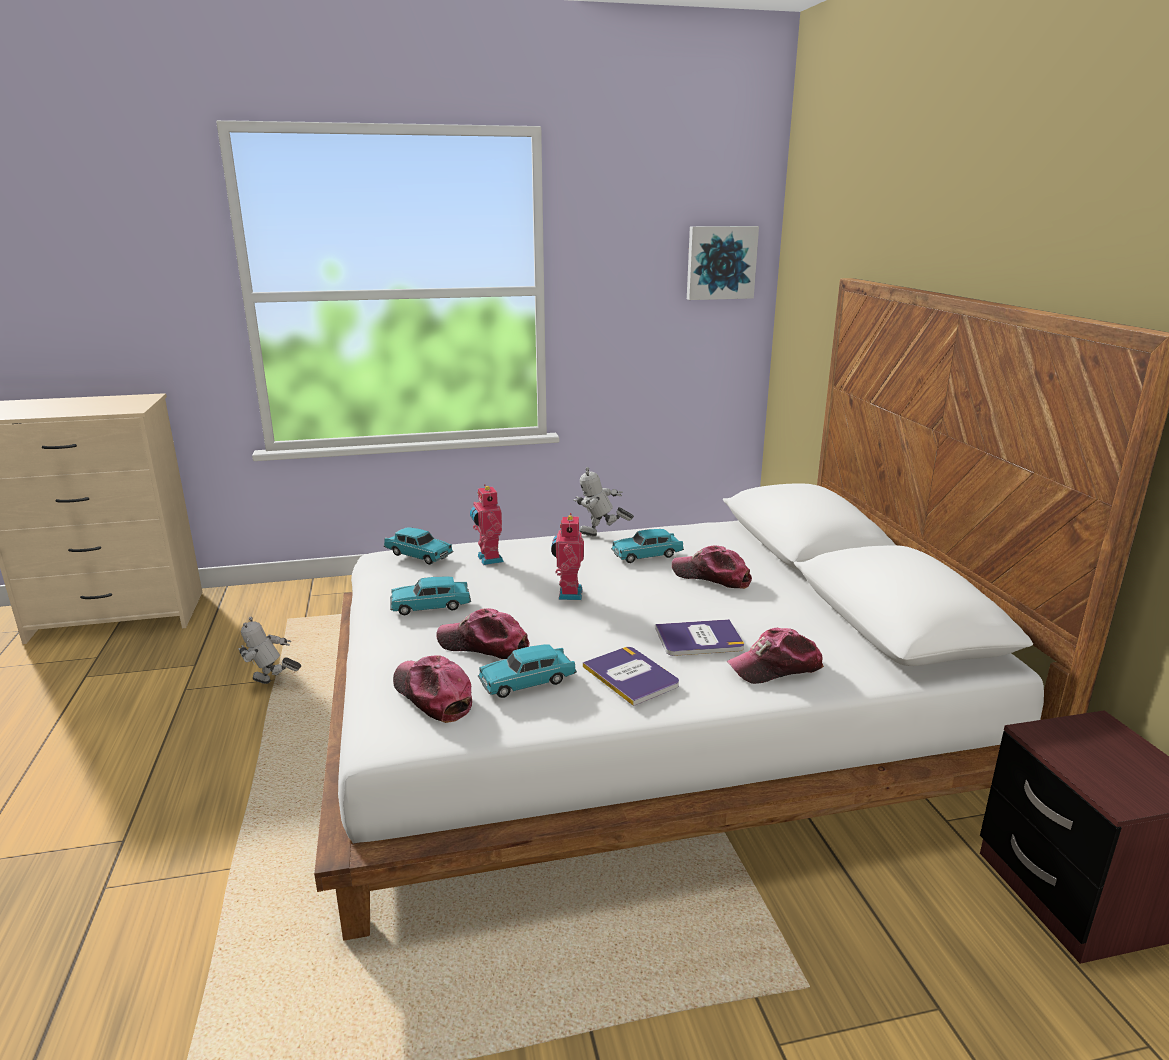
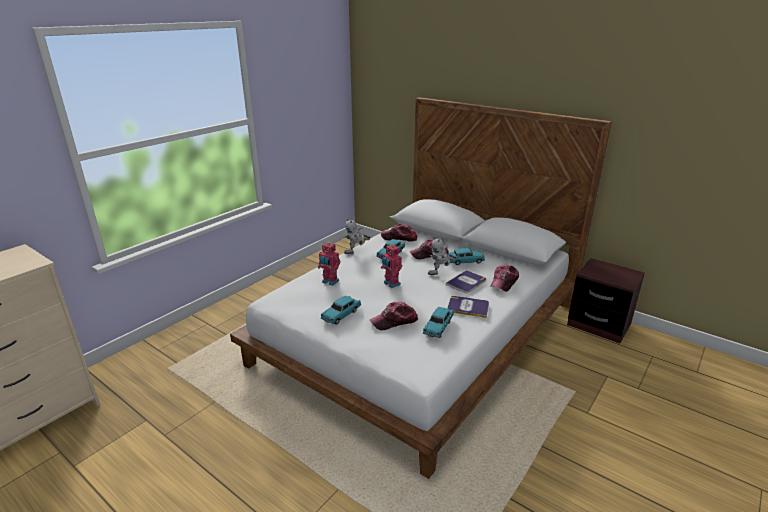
camera: 40 degrees left, 5 degrees up
(272, 685) = (217, 405): toy robot -> toy robot (440, 273)
(418, 555) = (291, 293): turquoise toy car -> turquoise toy car (465, 261)
(432, 695) = (413, 350): cap -> cap (399, 237)
(720, 262) = (329, 91): picture -> none

